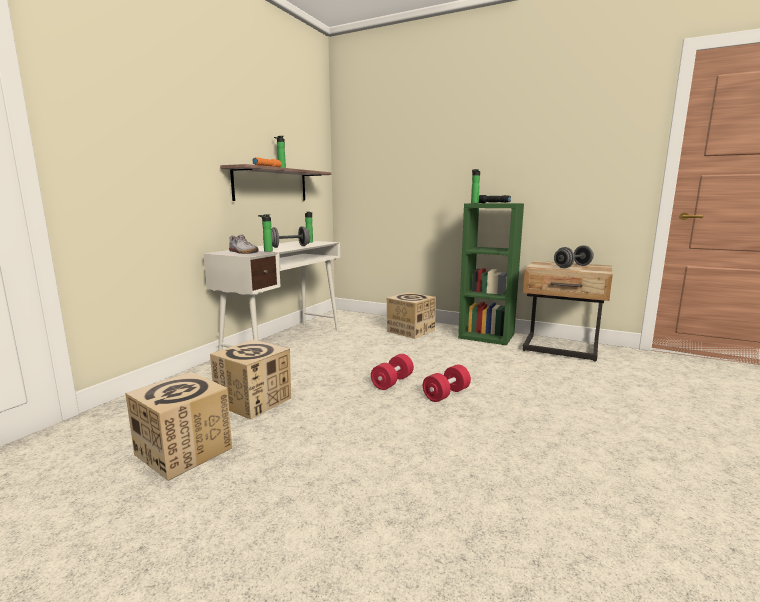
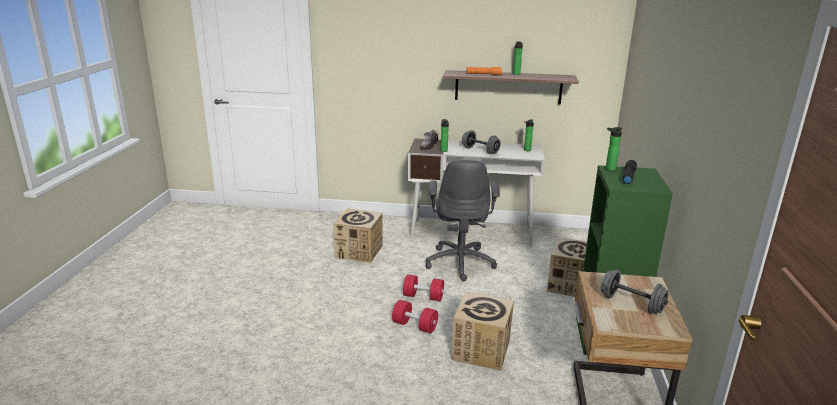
camera: 70 degrees right, 10 degrees up
(183, 451) = (293, 251): cardboard box -> cardboard box (481, 350)
(339, 357) = (460, 262): none -> grey office chair

